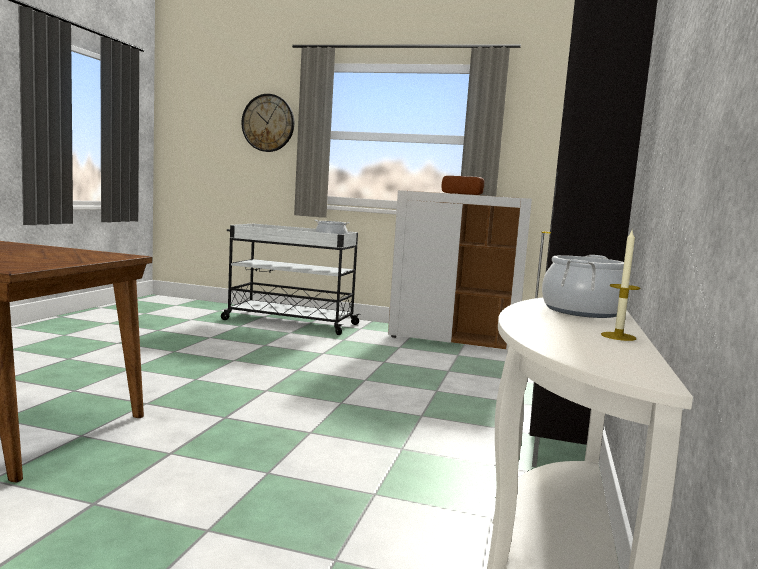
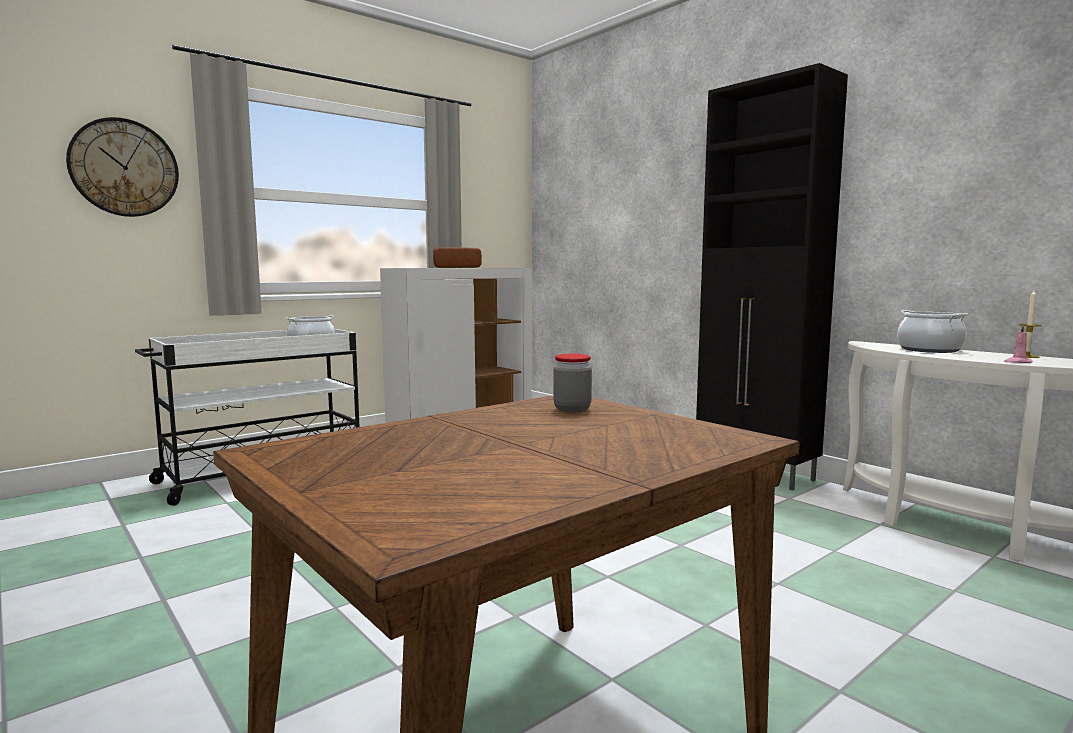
camera: 55 degrees left, 0 degrees up
(89, 256) = (572, 409): none -> jar
(524, 327) = (1017, 362): none -> pink candle

